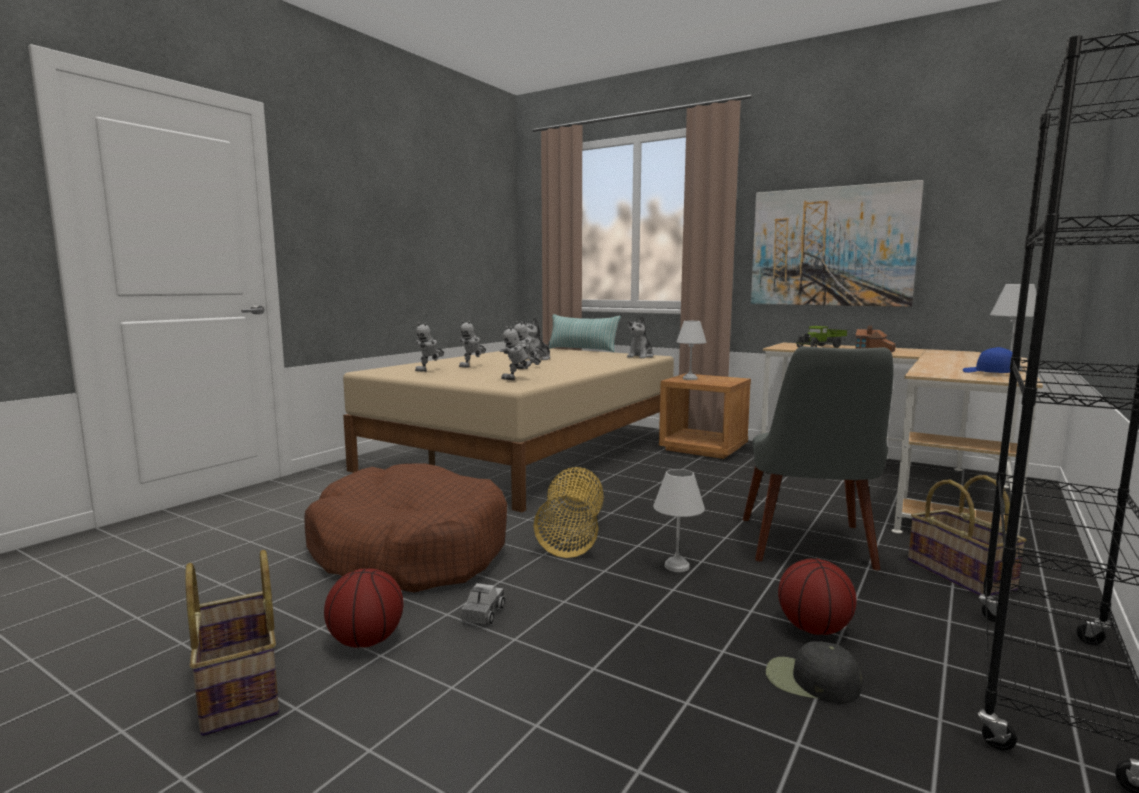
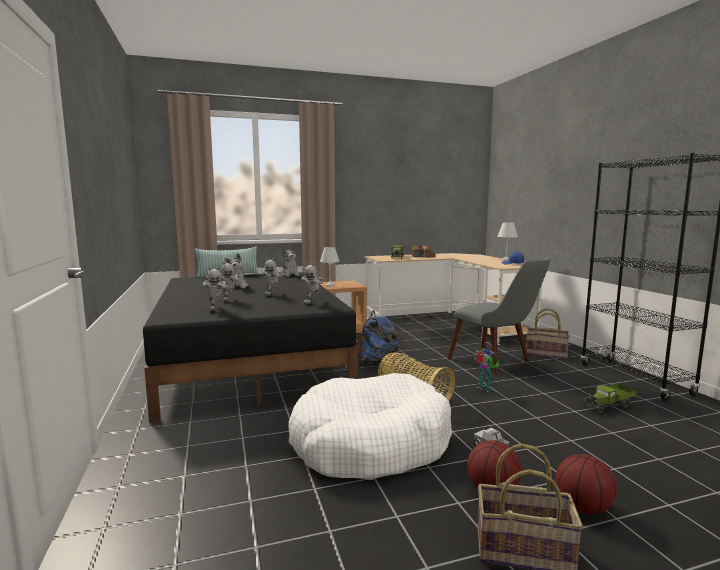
camera: 50 degrees left, 0 degrees up
(409, 551) = (370, 443): brown dog bed -> white dog bed
(527, 452) = (250, 361): beige bed -> black bed
(638, 492) = (377, 362): none -> blue backpack
(678, 567) = (484, 389): white table lamp -> toy robot
(810, 681) = (608, 406): black cap -> toy truck
(813, 629) = (569, 390): basketball -> basketball (583, 508)
(831, 247) = (385, 199): picture -> none

